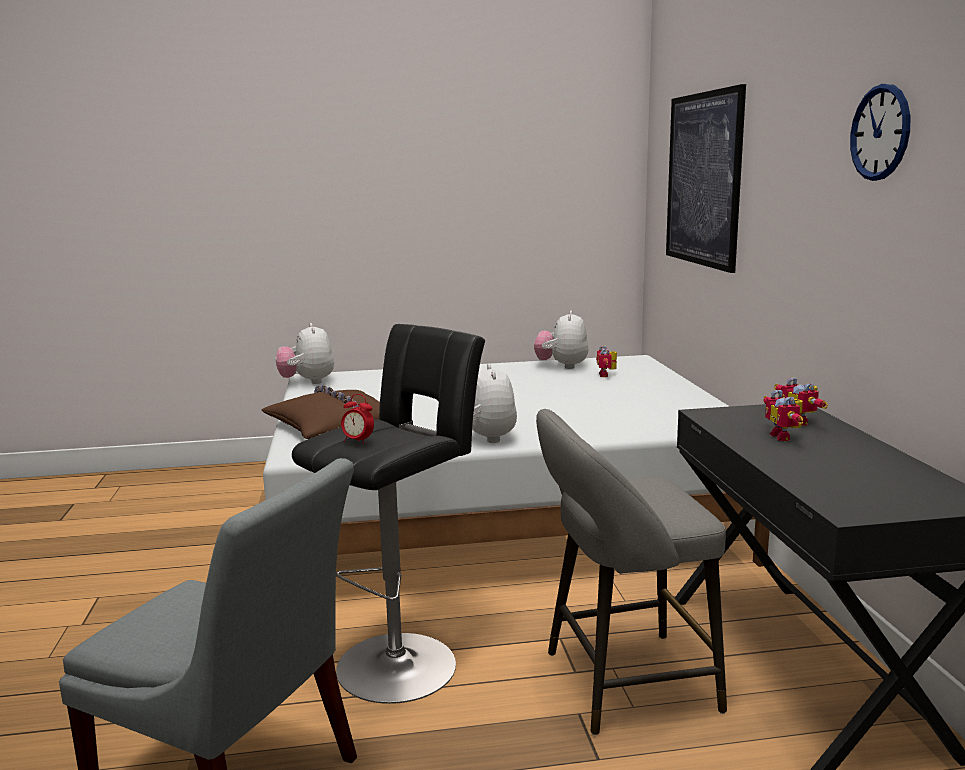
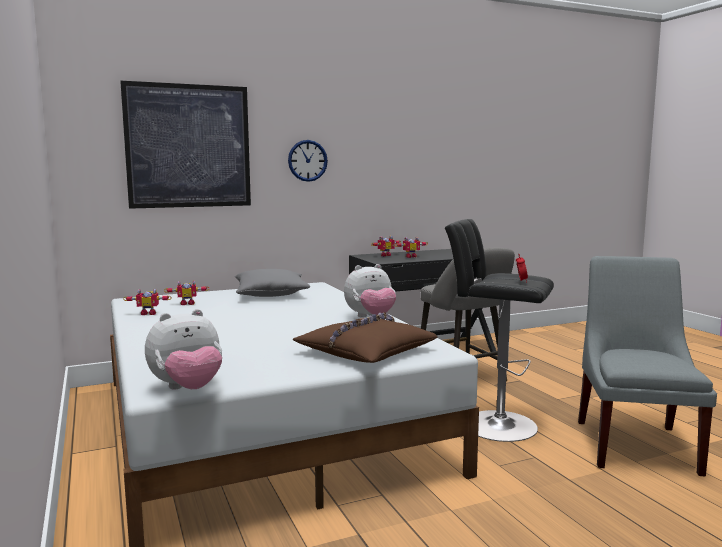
camera: 105 degrees left, 5 degrees down
(562, 366) = (149, 313): plush toy -> toy robot
(654, 403) = (271, 294): none -> grey pillow
(880, 132) = (375, 126): wall clock -> wall clock (307, 160)

